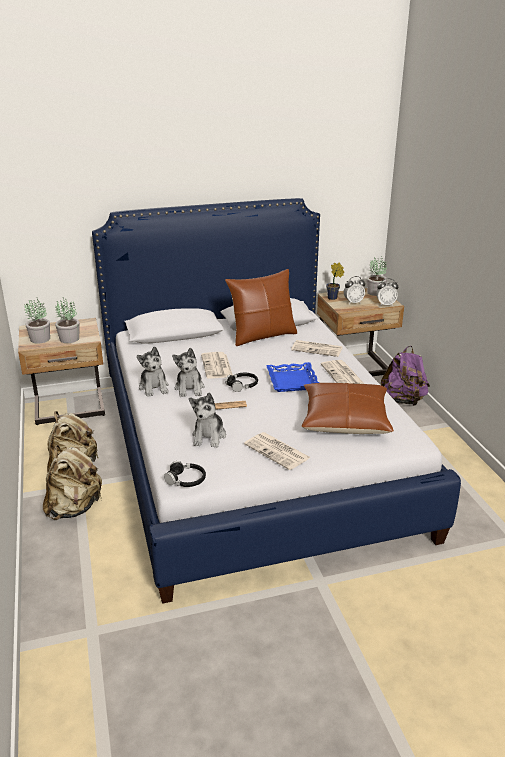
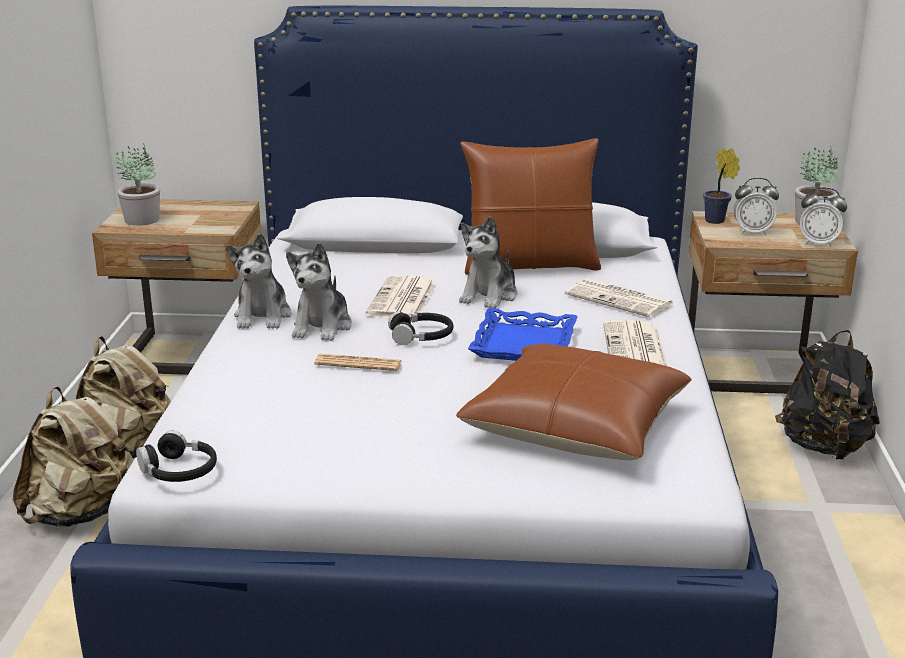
camera: 20 degrees right, 5 degrees down
(69, 339) = (186, 225): potted plant -> none
(209, 436) = (284, 407): plush toy -> plush toy (489, 296)
(278, 451) = (391, 456): newspaper -> none
(403, 400) = (824, 447): purple backpack -> black backpack

